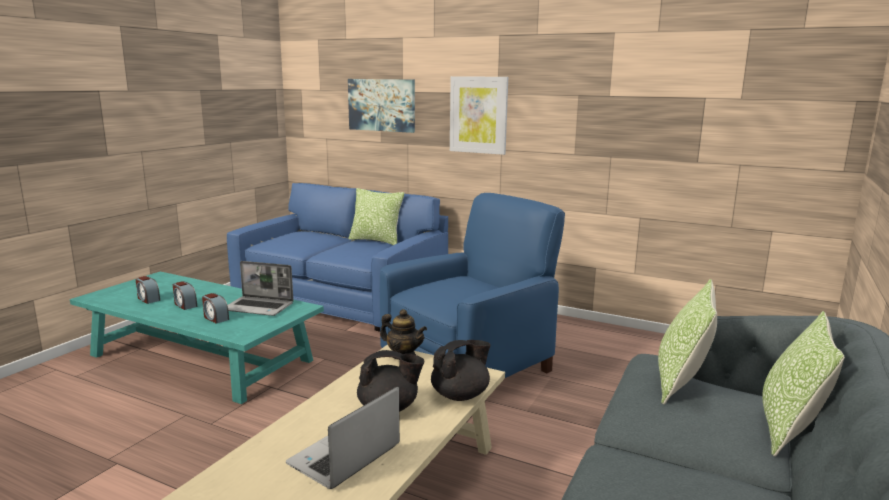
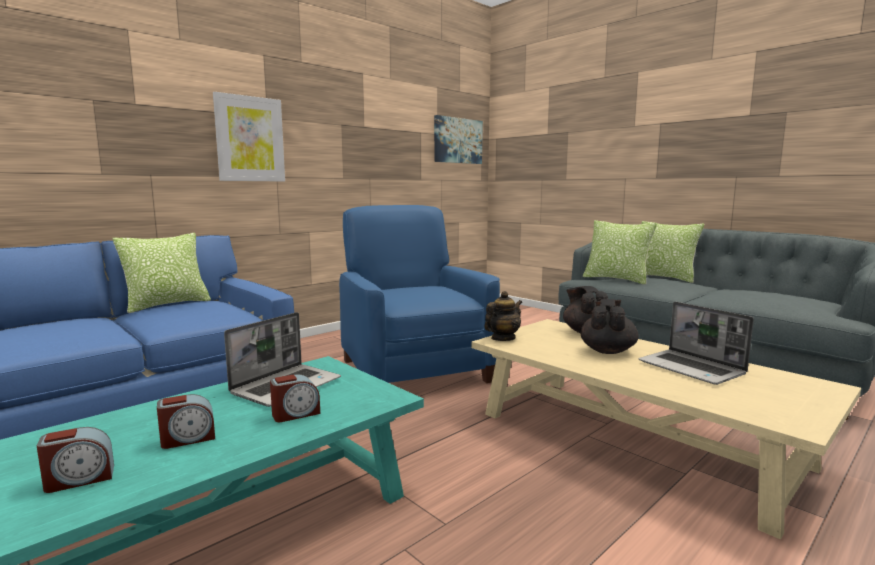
camera: 70 degrees left, 5 degrees down
(382, 105) = (101, 120): picture -> picture (457, 140)

